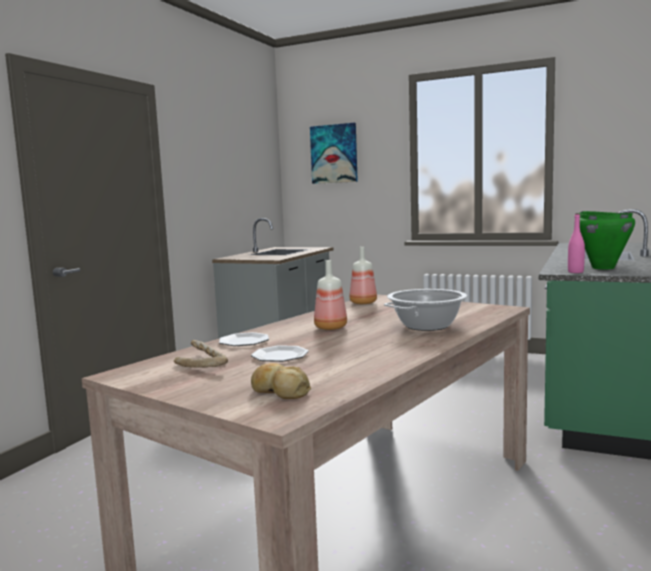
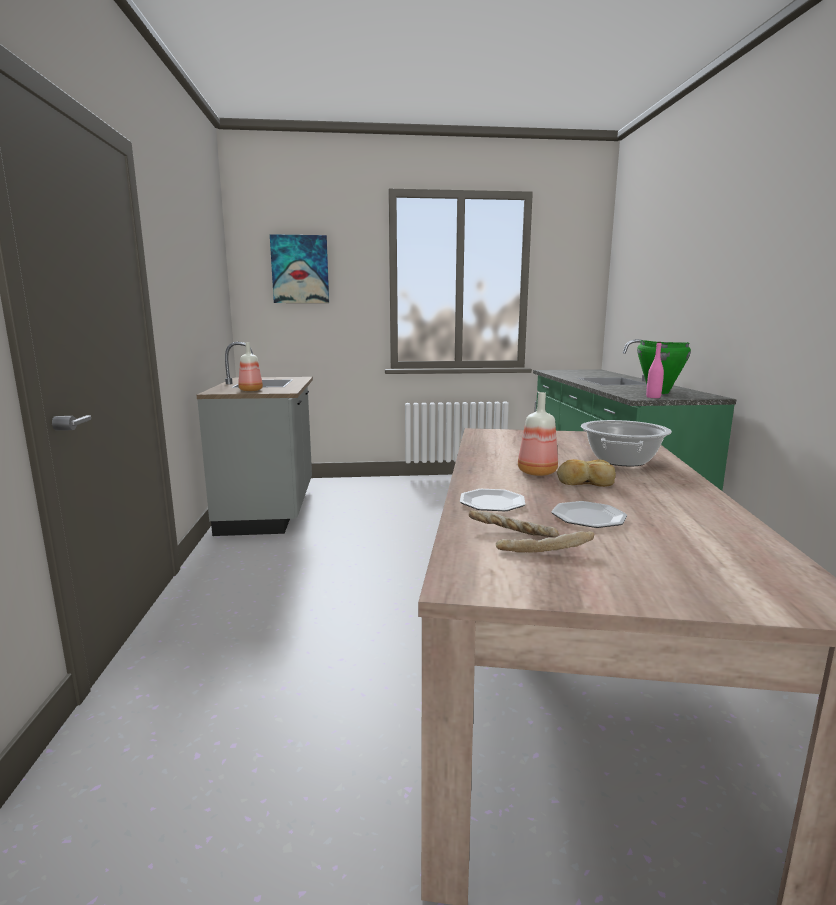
camera: 30 degrees left, 5 degrees up
(280, 391) = (725, 567): bread -> bread (584, 482)
(363, 303) = (486, 439): bottle -> bottle (251, 390)

